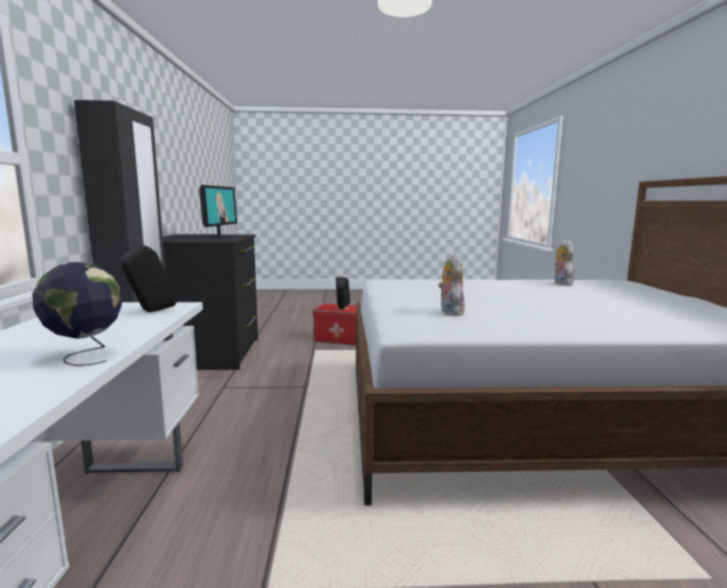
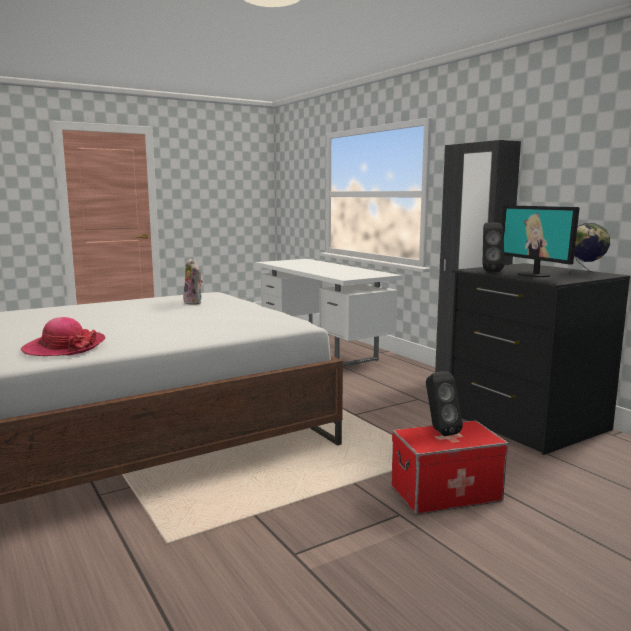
camera: 150 degrees right, 0 degrees up
(86, 356) = (304, 268): globe -> globe (585, 272)
(150, 312) = (344, 275): black speaker -> black speaker (490, 272)
(561, 283) = (64, 348): plush toy -> hat

